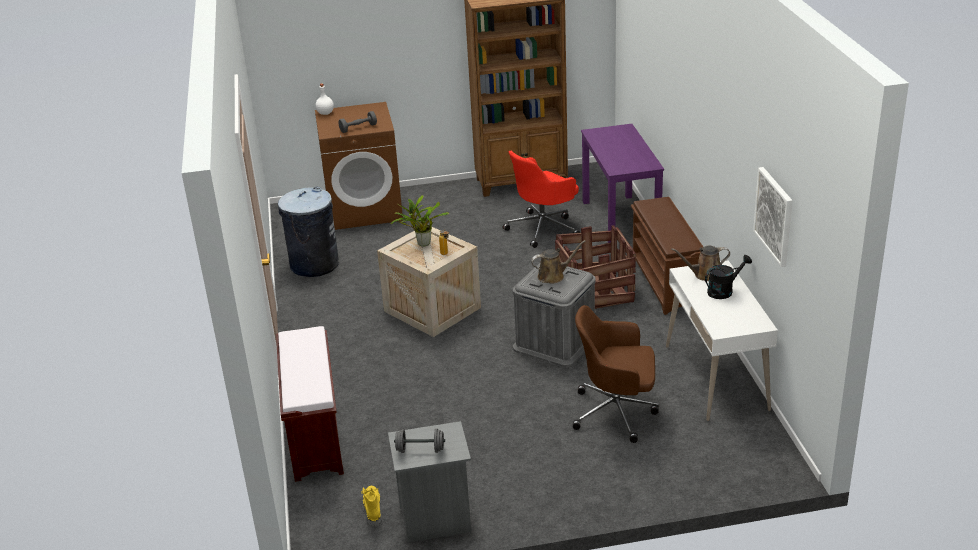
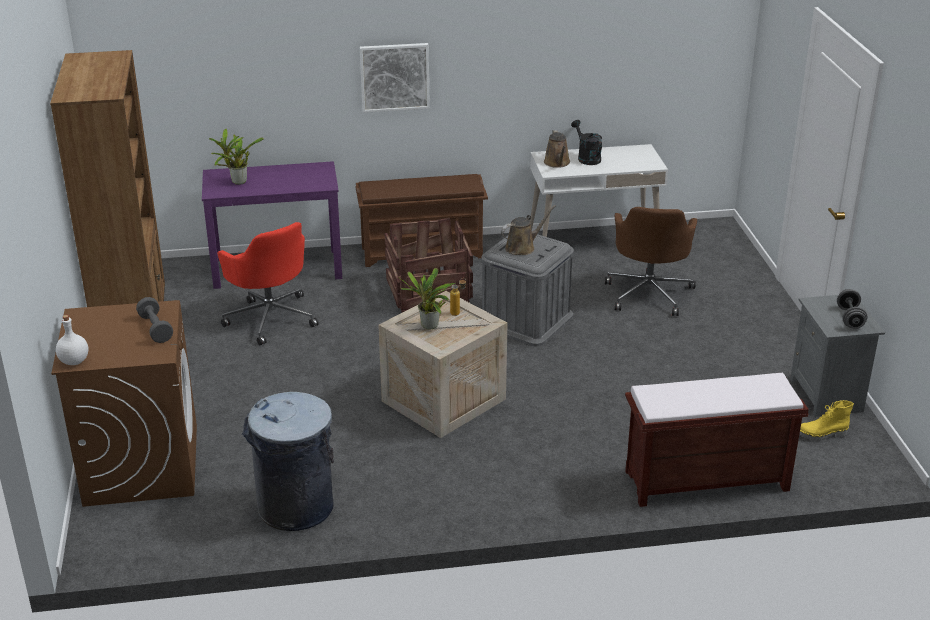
camera: 90 degrees left, 0 degrees up
(553, 276) = (522, 247): brown watering can -> brown watering can turned 75 degrees clockwise
(611, 137) = (237, 182): none -> potted plant
(774, 216) = (623, 53): picture -> picture (394, 77)

